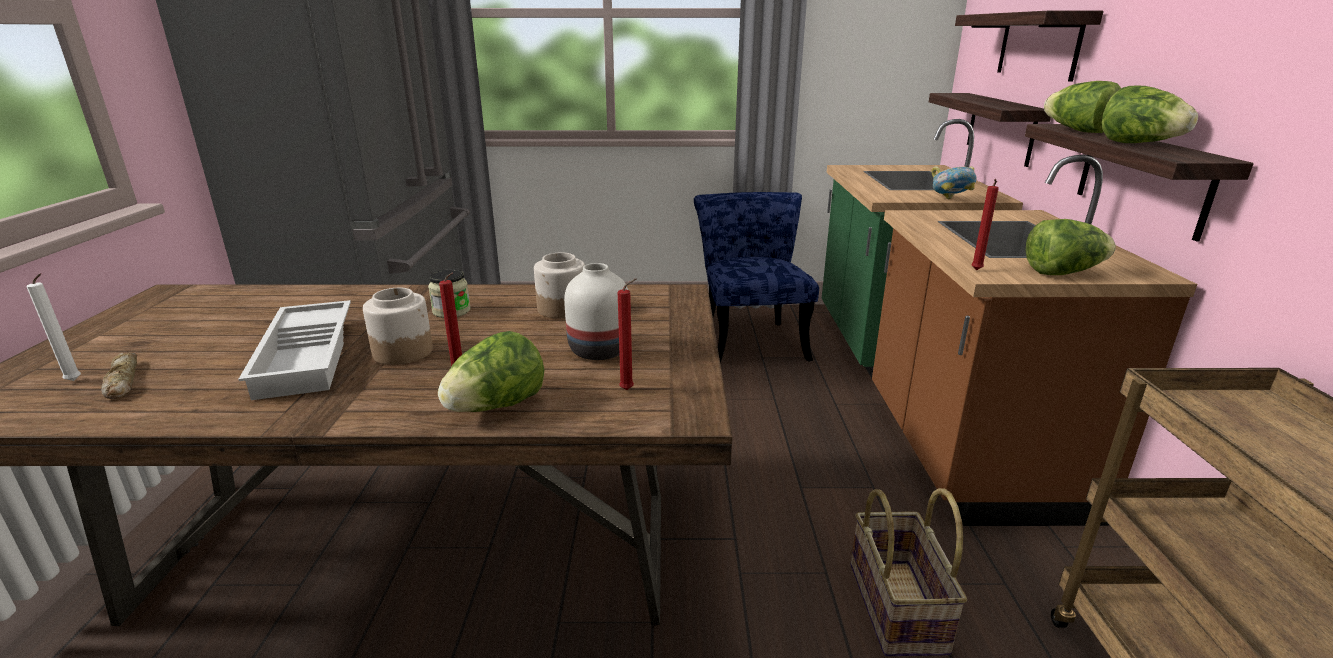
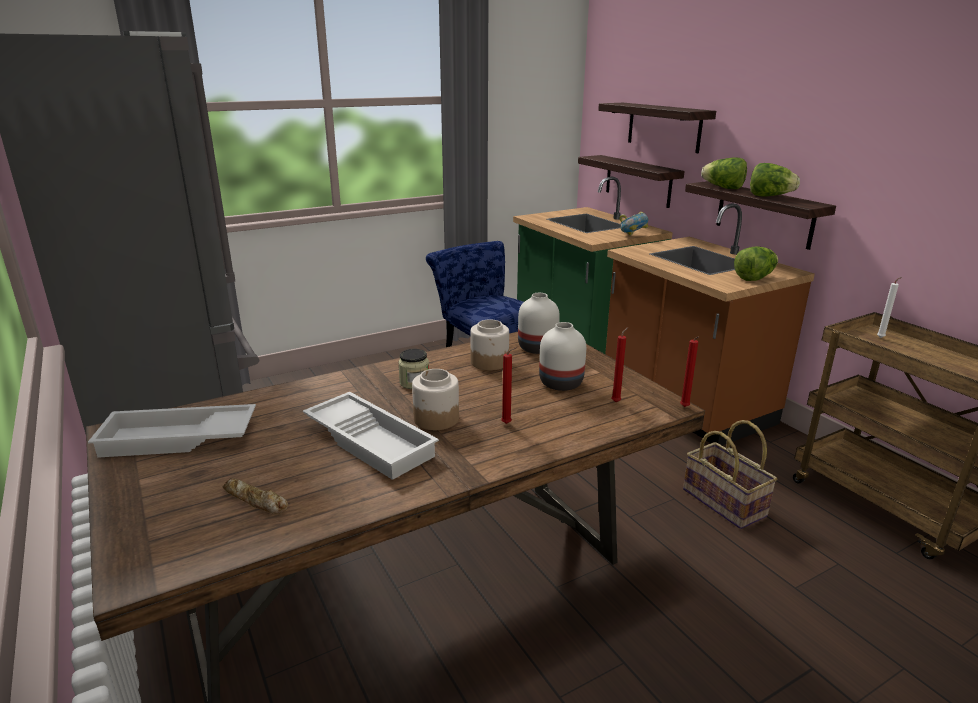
camera: 30 degrees left, 0 degrees up
(76, 381) = (211, 514): white candle -> white candle (881, 337)
(183, 311) = (177, 440): none -> white tray
(496, 407) = (561, 433): lettuce -> none
(643, 305) = (537, 347): none -> white vase
(976, 270) = (716, 285): red candle -> red candle (685, 408)

